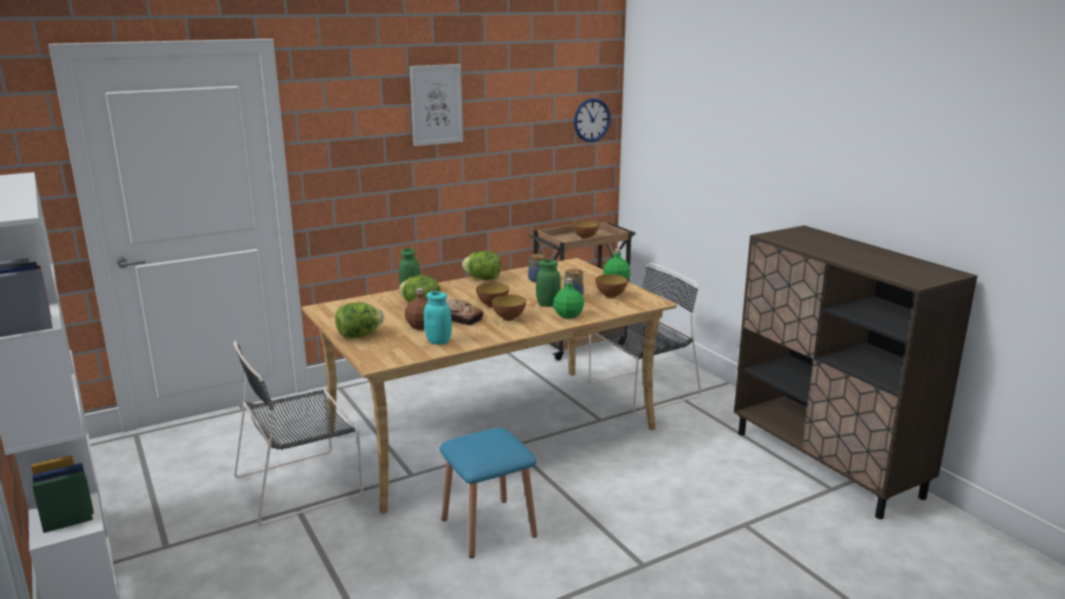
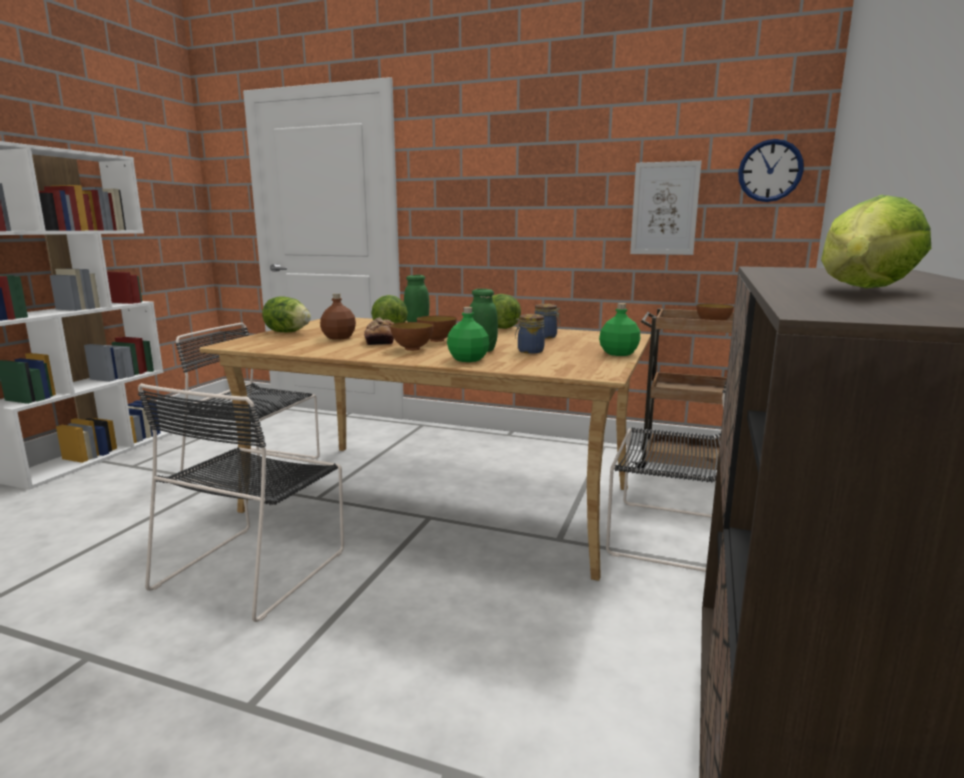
camera: 50 degrees right, 5 degrees down
(436, 104) = (546, 144): picture -> picture (664, 209)
(438, 341) = (308, 346): turquoise jar -> none
(488, 527) = (256, 567): blue stool -> black chair
(610, 296) = (568, 359): bowl -> none
(871, 261) = (863, 290): none -> lettuce

